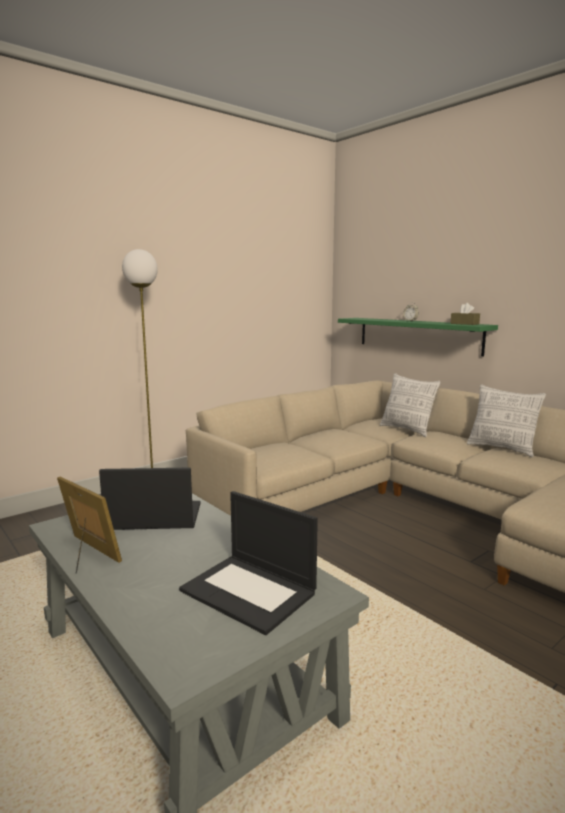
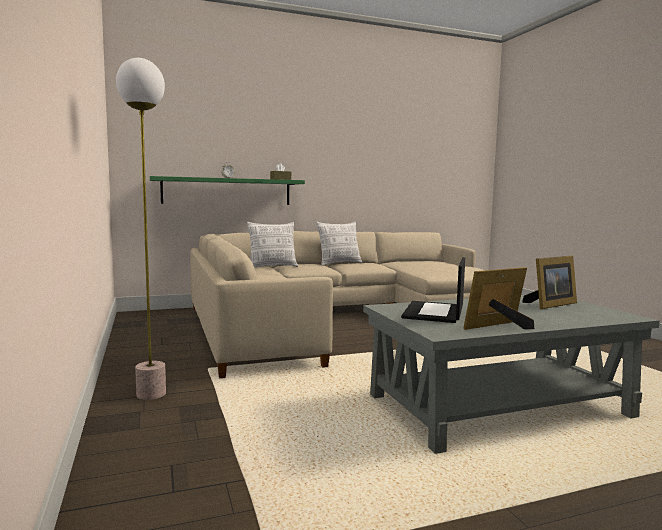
camera: 70 degrees left, 5 degrees down
(250, 592) = (550, 304): laptop -> picture frame

